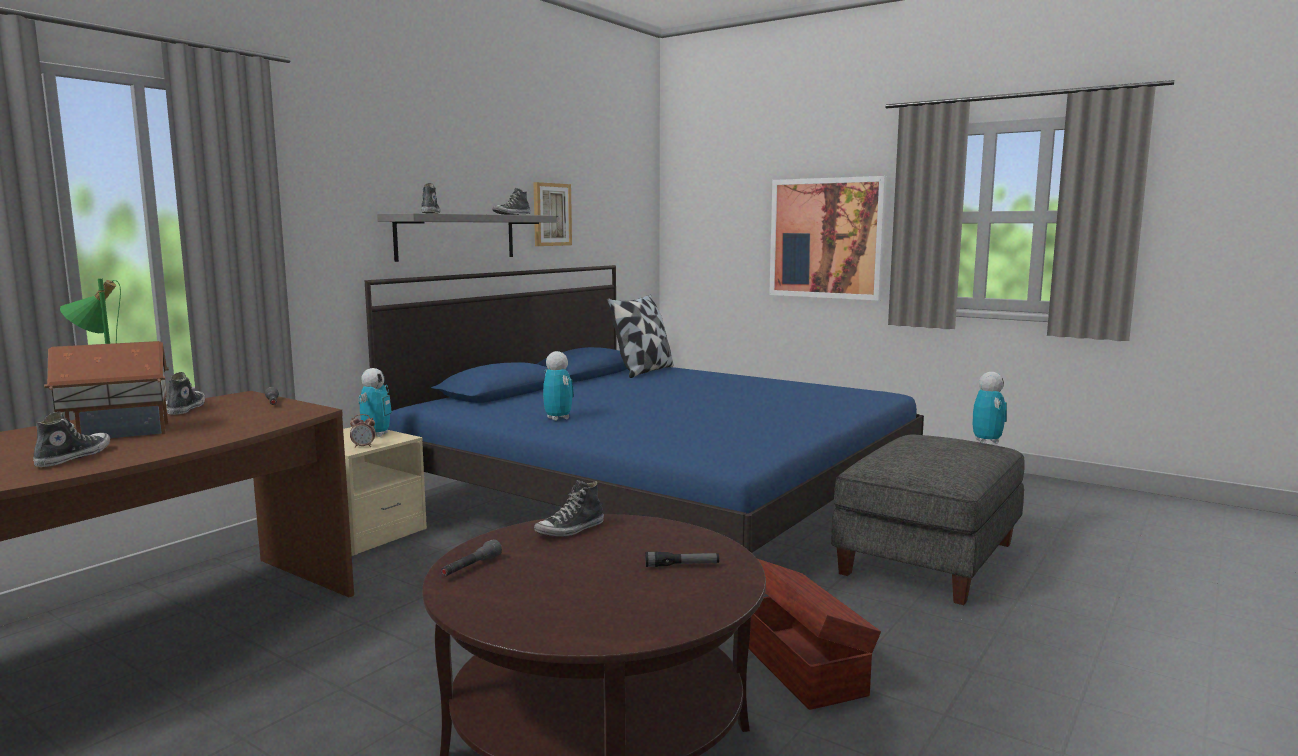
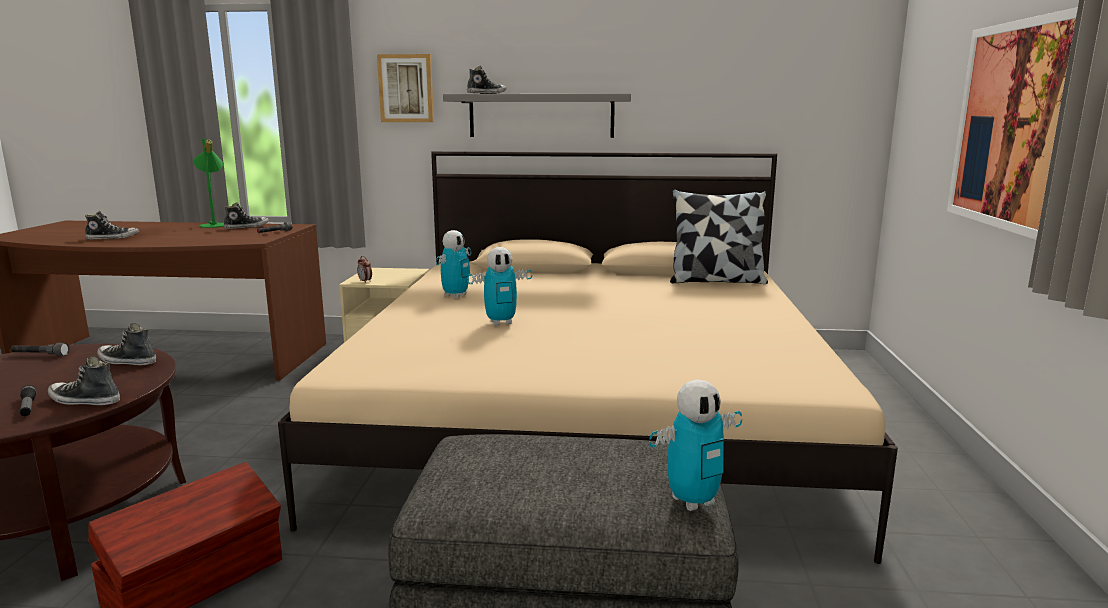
camera: 60 degrees right, 5 degrees up
(116, 432) = (177, 231): toy house -> none
(376, 435) = (401, 277): toy robot -> toy robot (501, 322)
(512, 214) = (584, 93): shoe -> shoe (84, 401)
(551, 214) = (677, 92): picture -> picture (406, 88)
(659, 497) = (590, 415): blue bed -> beige bed

